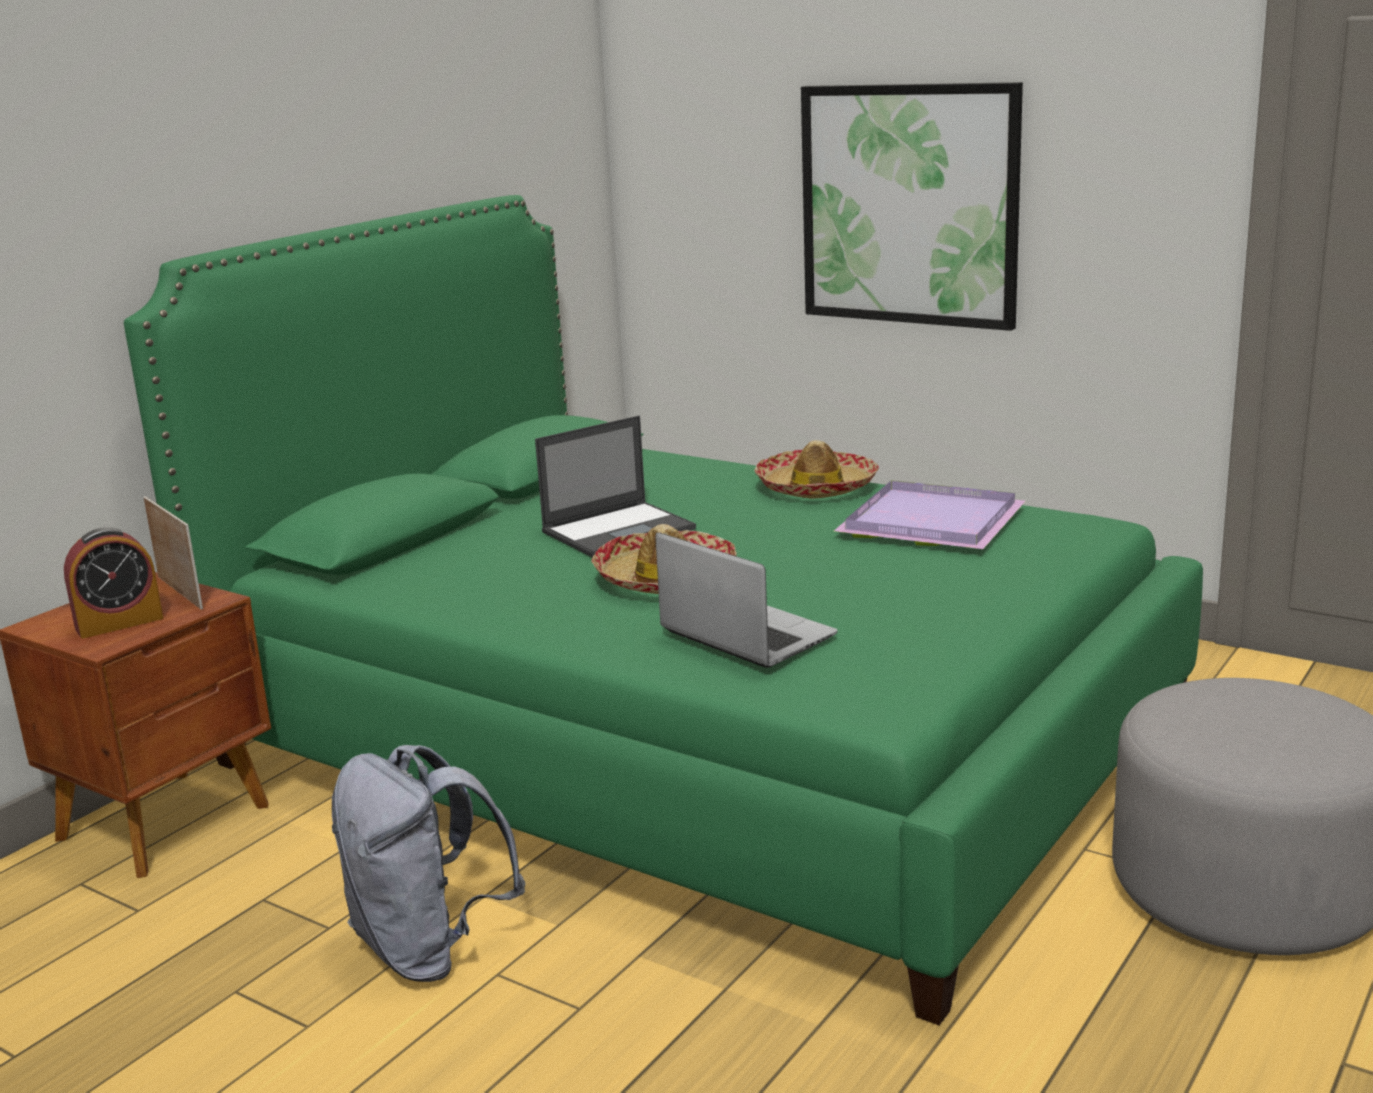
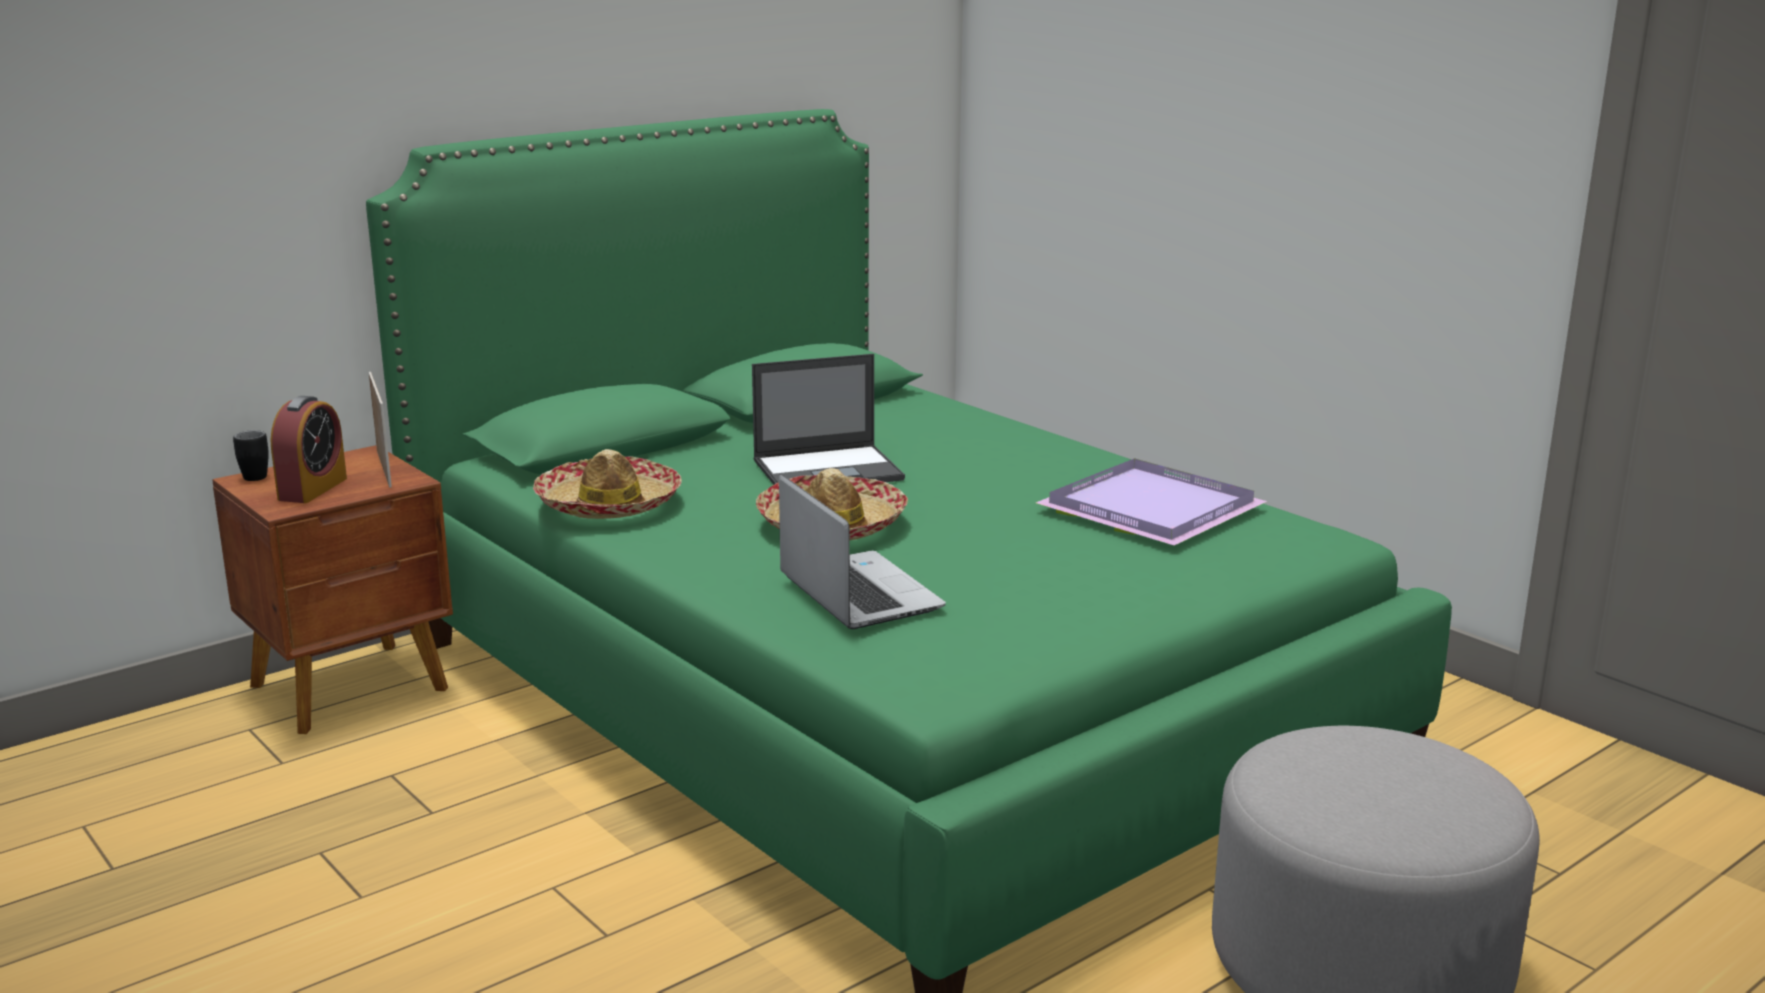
camera: 15 degrees right, 0 degrees up
(45, 618) = (256, 475): none -> black mug
(119, 623) = (312, 489): alarm clock -> alarm clock turned 60 degrees counterclockwise
(430, 949) = (507, 851): grey backpack -> none
(816, 487) = (1063, 455): hat -> hat (609, 505)
(909, 205) = (1238, 159): picture -> none

